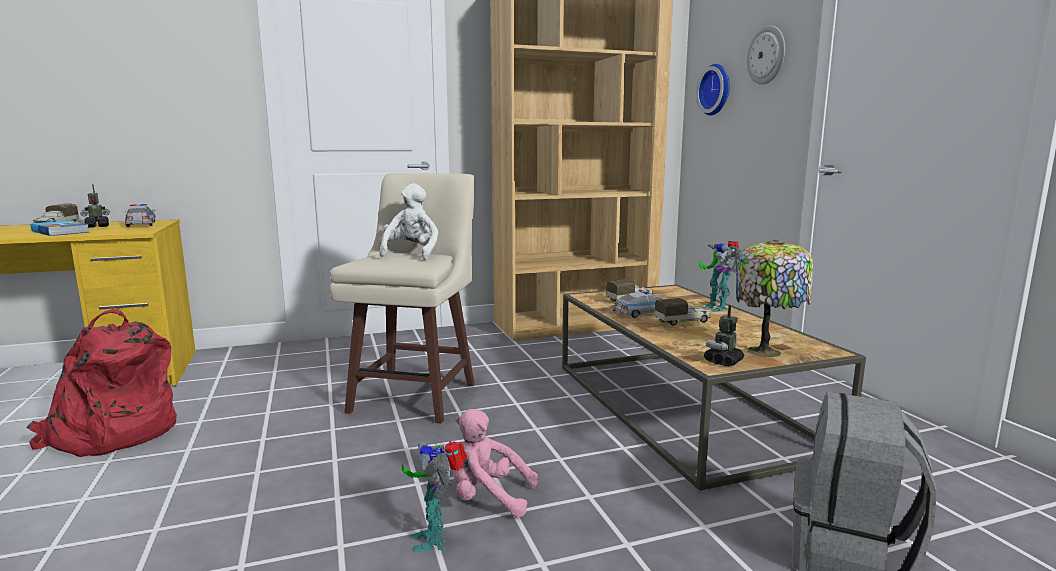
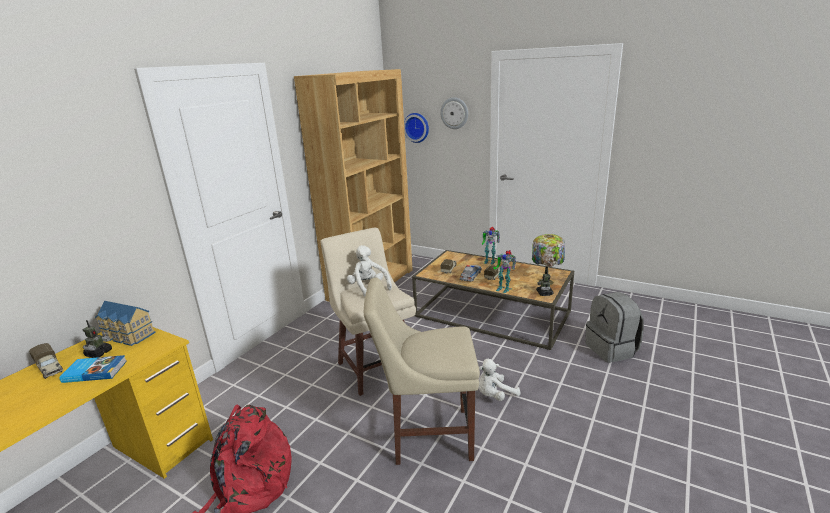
camera: 40 degrees left, 10 degrees up
(141, 224) = (128, 336): toy car -> toy house
(319, 489) = (427, 435): none -> beige chair
(434, 538) = (506, 422): toy robot -> toy robot (503, 288)
(488, 498) = (495, 395): pink plush toy -> white plush toy

